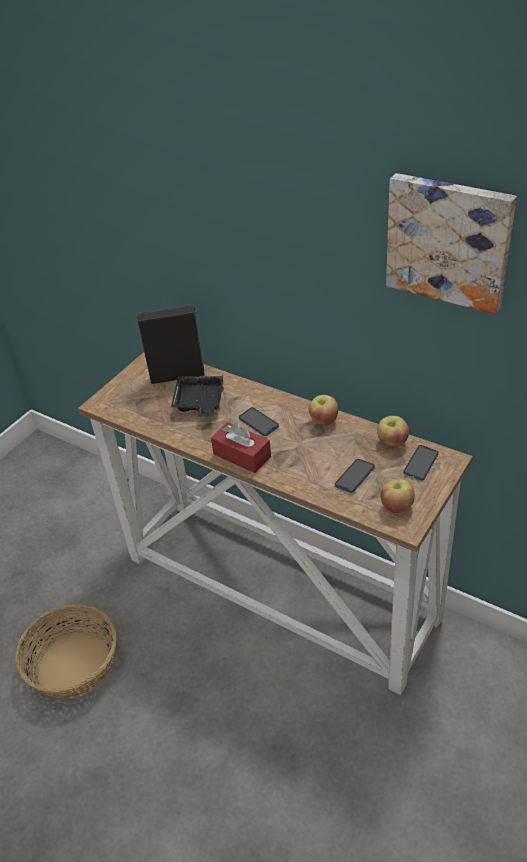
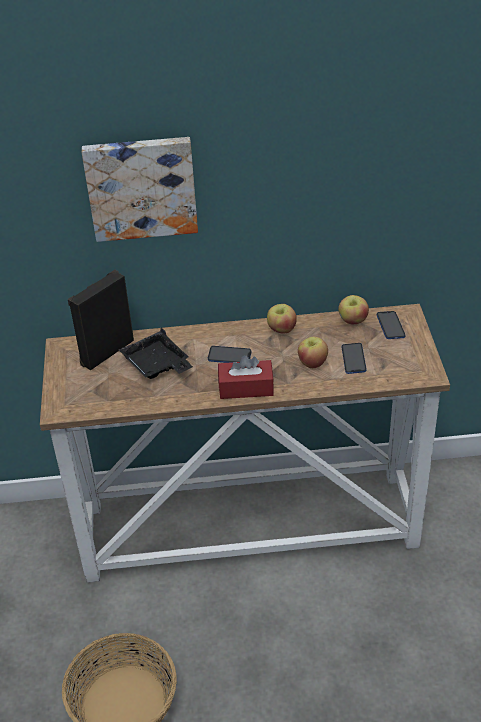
camera: 40 degrees left, 0 degrees up
(396, 506) = (407, 364): apple -> apple (312, 362)
(449, 241) = (386, 121): picture -> picture (141, 187)

